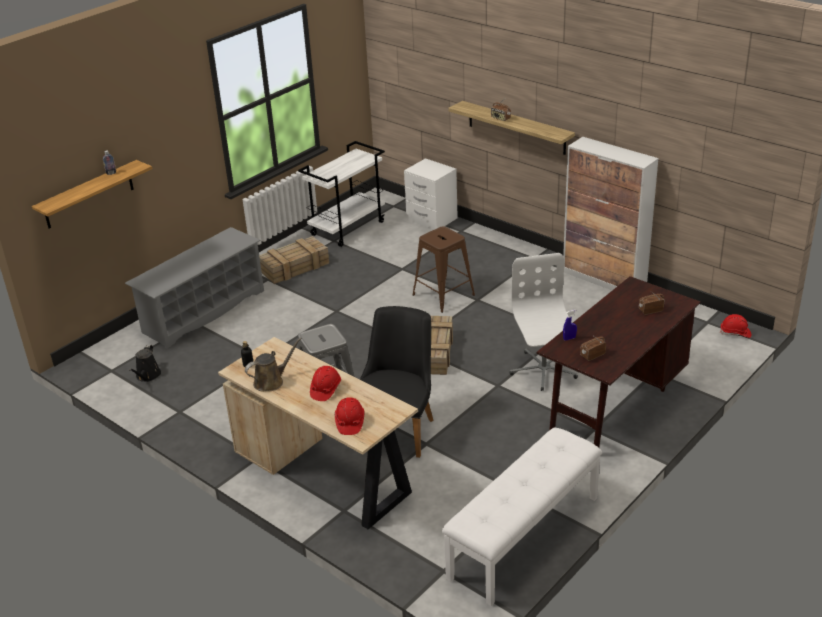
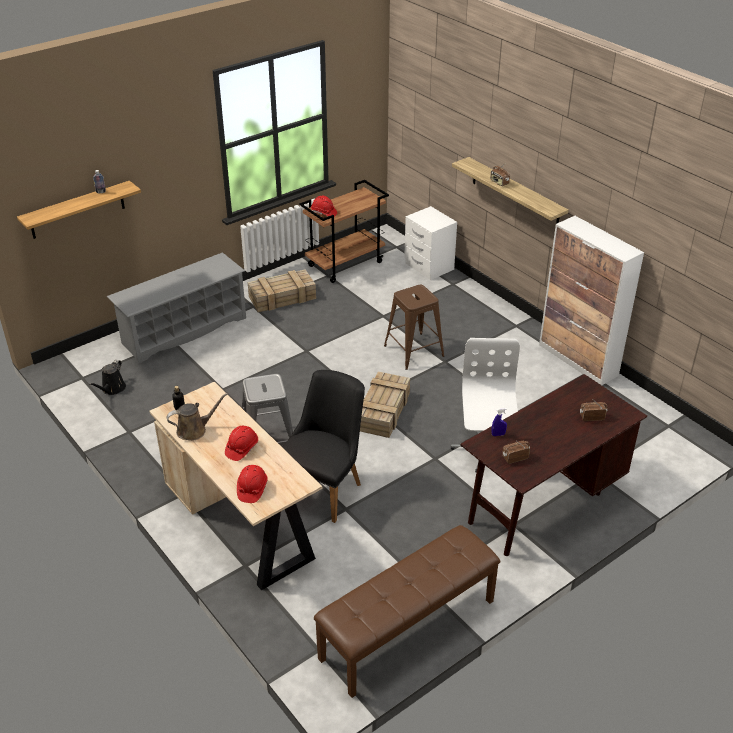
camera: 10 degrees right, 5 degrees up
(348, 228) = (345, 264): white cart -> brown cart
(525, 537) = (408, 630): white bench -> brown bench
(735, 333) = (693, 443): red hard hat -> red hard hat (324, 213)

